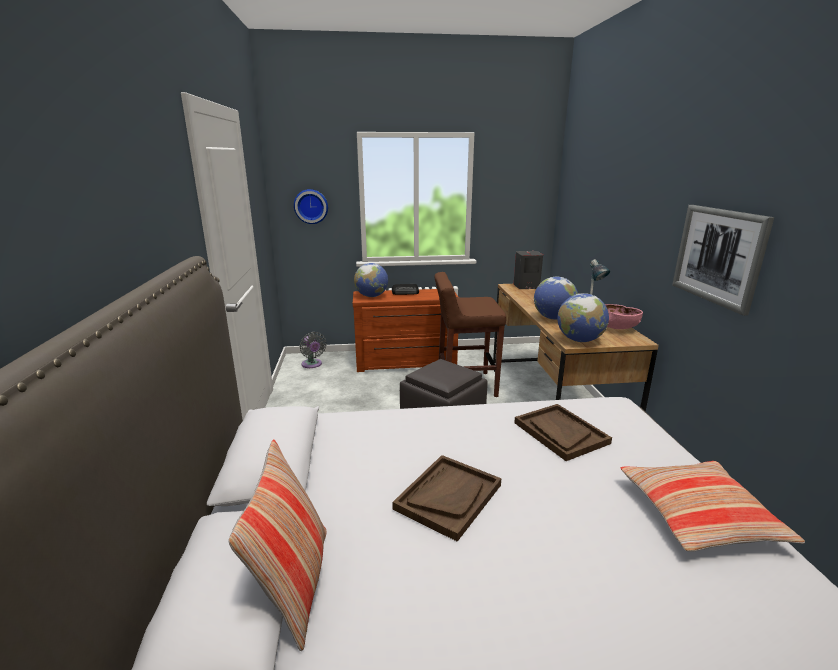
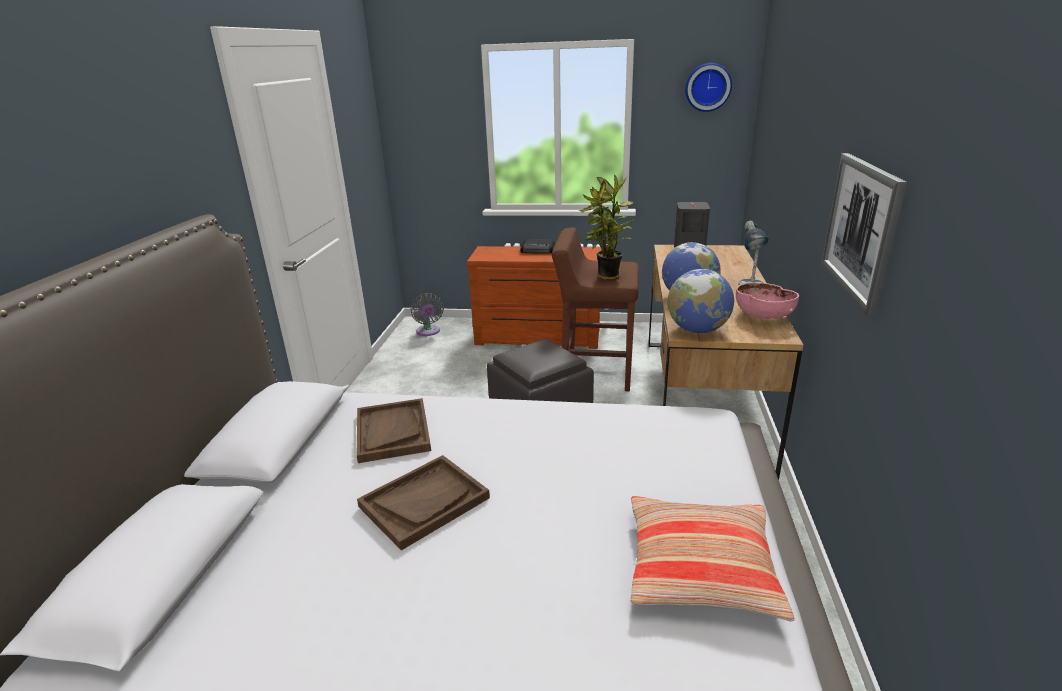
camera: 15 degrees right, 5 degrees up
(294, 584) = (223, 565): pillow -> none
(311, 206) = (429, 140): wall clock -> wall clock (707, 87)
(371, 296) = (494, 254): globe -> none
(479, 308) = (607, 277): none -> potted plant
(560, 433) = (605, 446): brown tray -> brown tray (392, 432)

